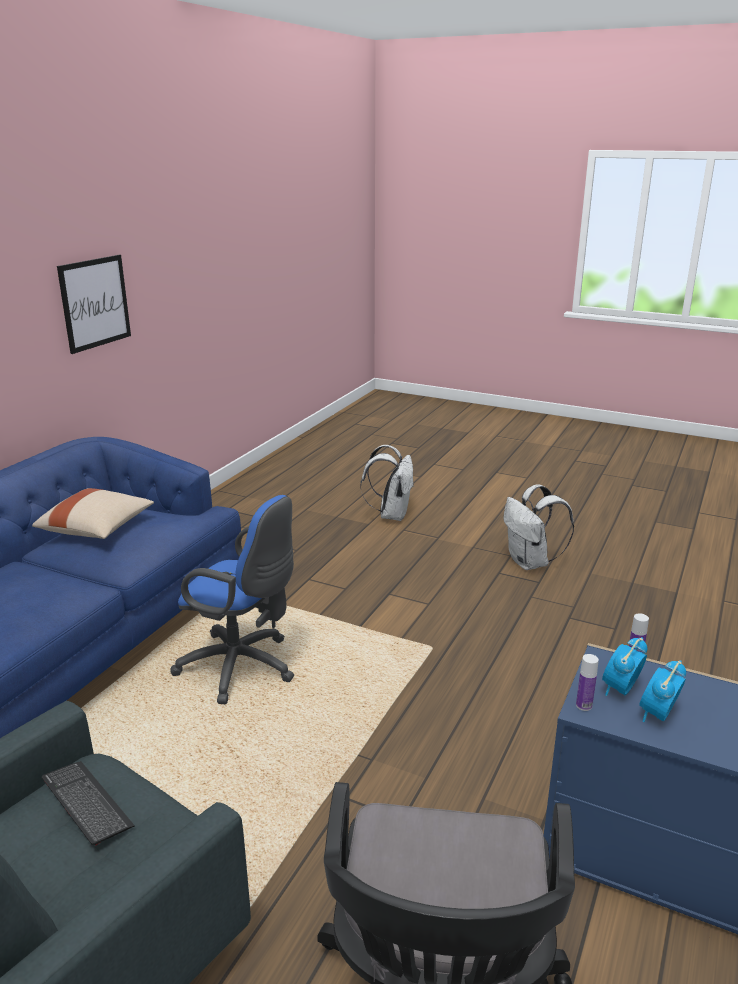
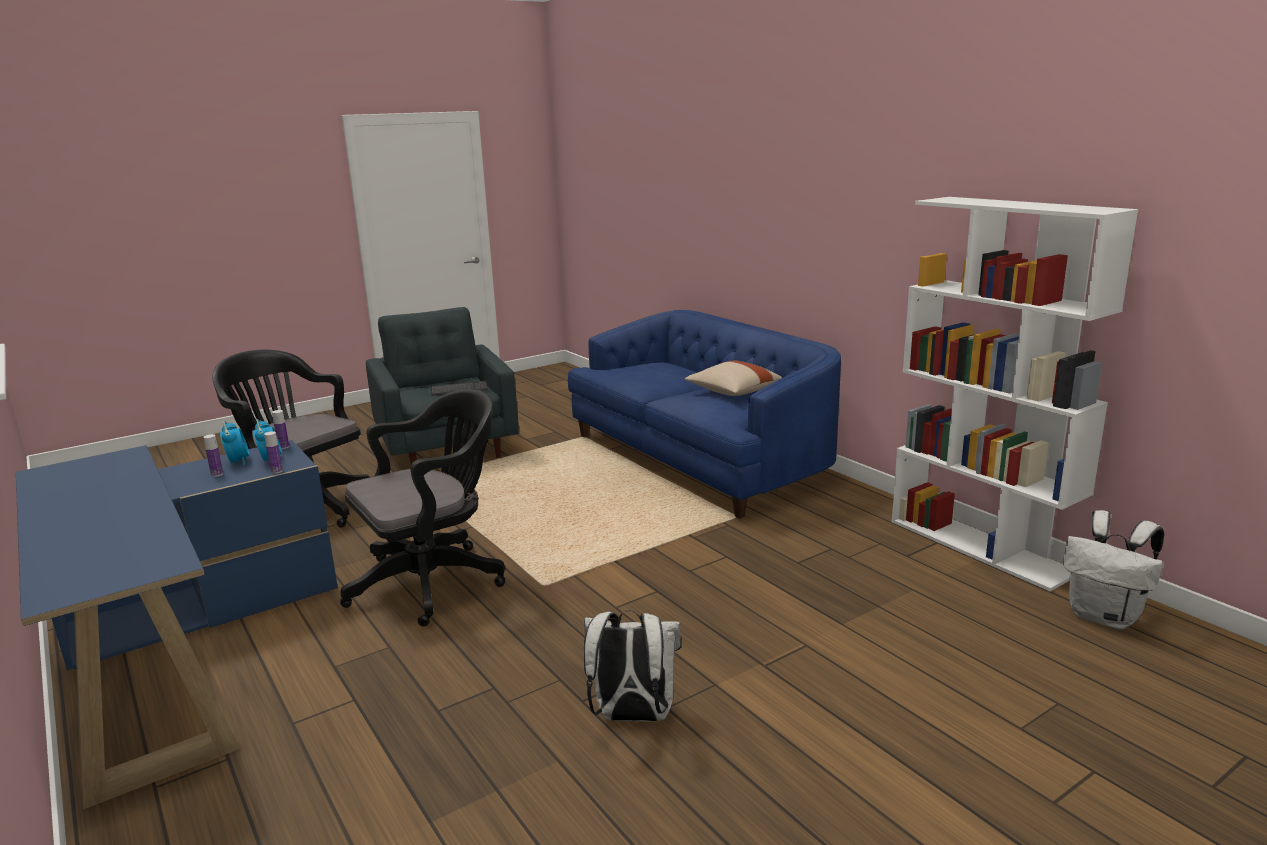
camera: 120 degrees right, 5 degrees down
(95, 303) = (894, 236): picture -> none
(225, 496) = (981, 546): none -> white bookcase
(243, 668) = (612, 507): blue office chair -> none
(391, 515) = (862, 649): white backpack -> white backpack (1105, 617)
(487, 718) = (433, 581): none -> black office chair
(698, 705) = (217, 474): none -> bottle

